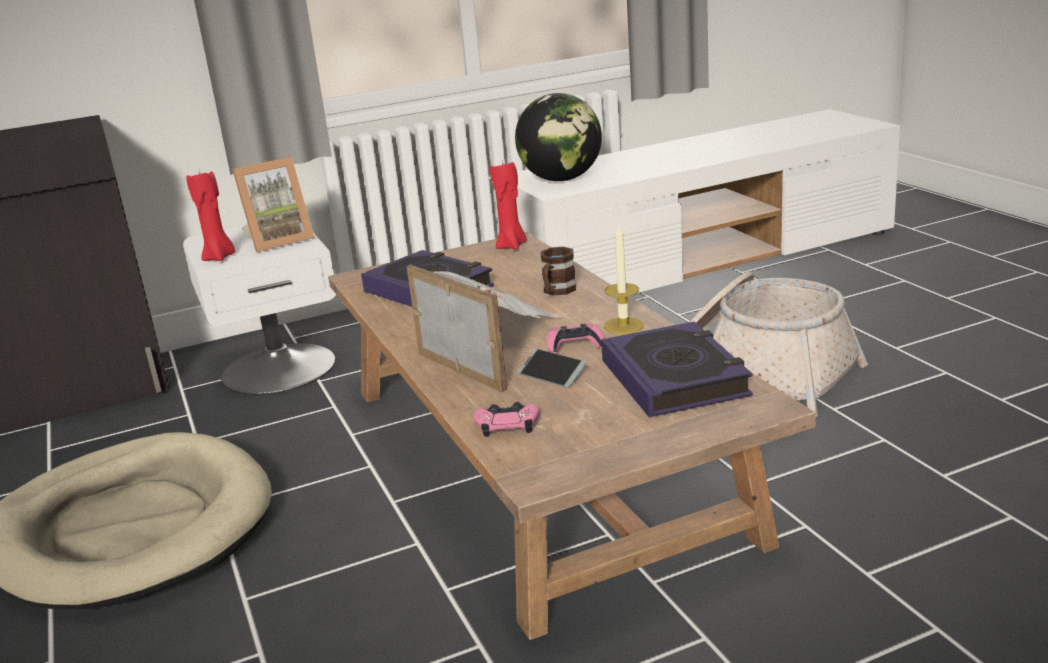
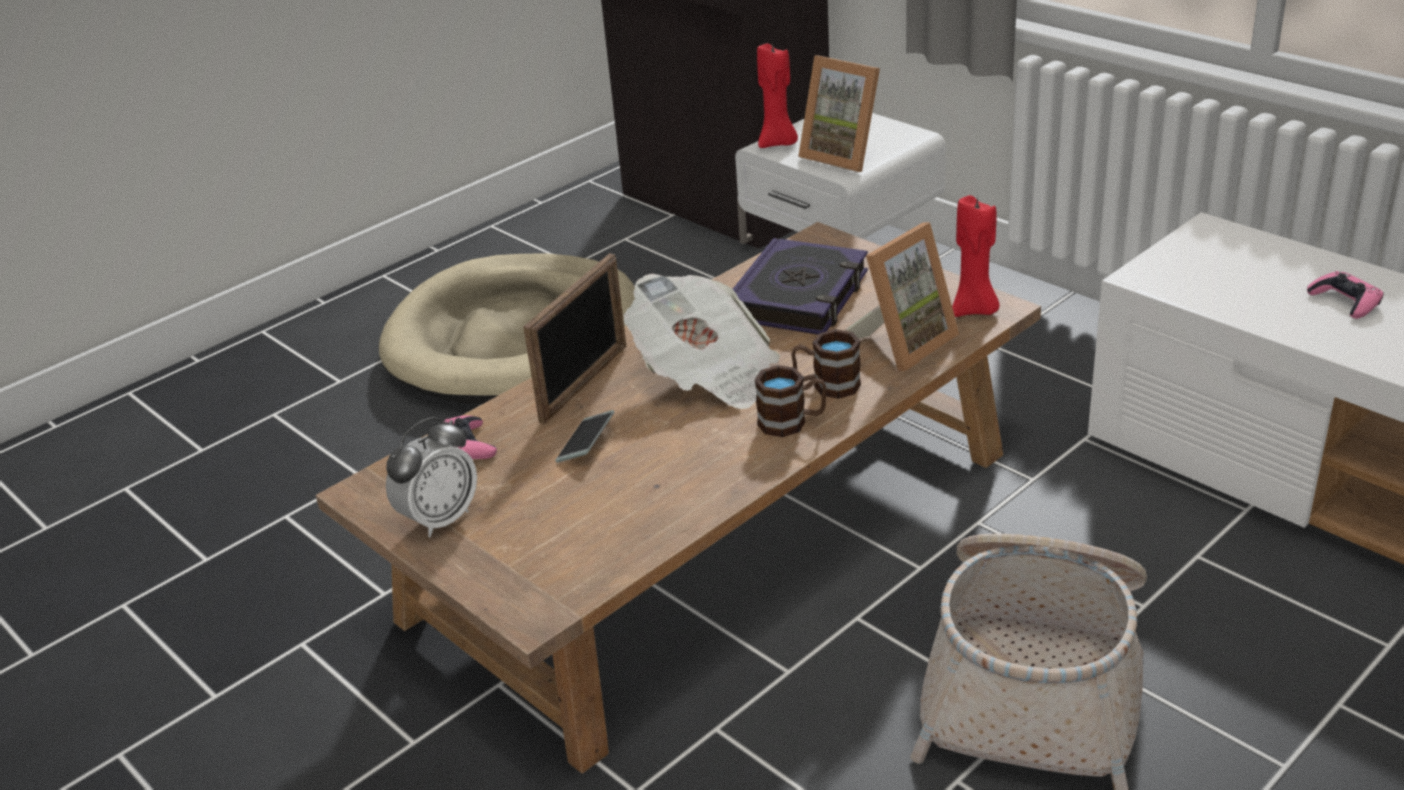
camera: 70 degrees right, 10 degrees up
(529, 267) = (903, 343): none -> picture frame
(561, 179) = (1215, 268): globe -> none
(575, 345) = (667, 439): pink game controller -> pink game controller (1345, 301)
(591, 305) = (792, 422): none -> brown mug
(612, 441) = (440, 519): none -> alarm clock
(623, 326) = (734, 461): candle -> none
(674, 378) = (594, 530): book -> none

